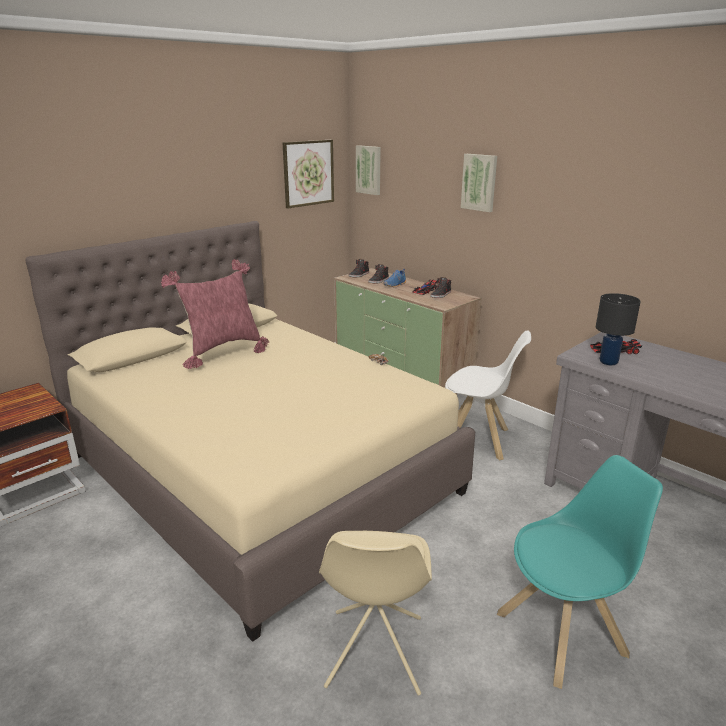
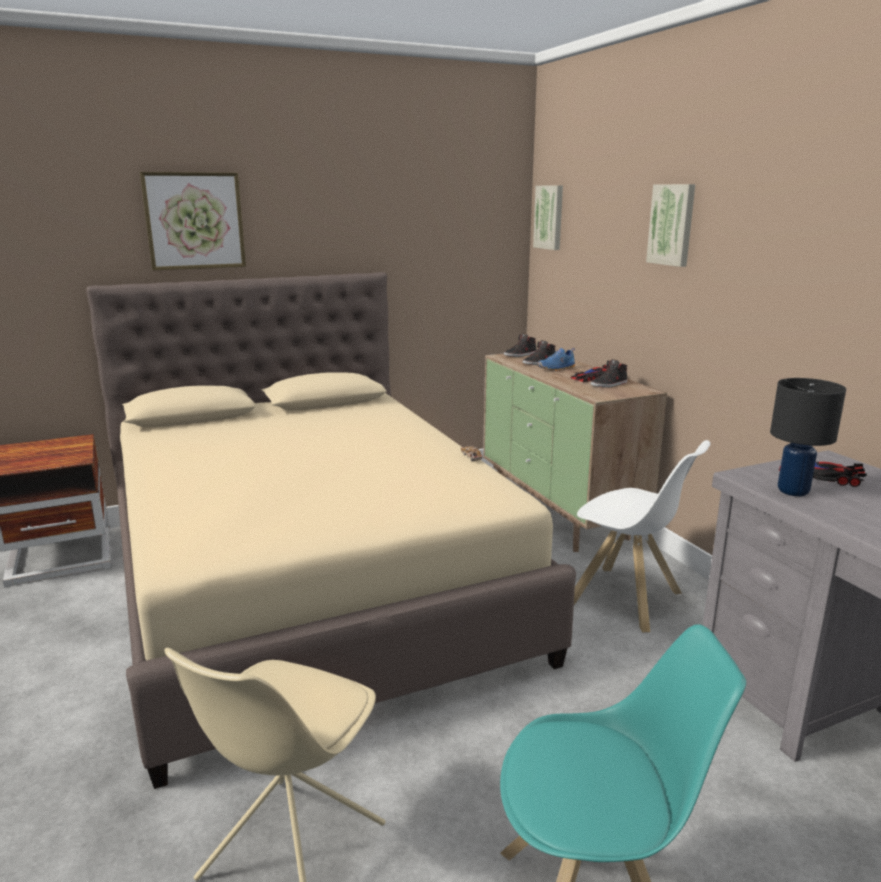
camera: 20 degrees right, 5 degrees down
(221, 357) = (287, 428): red pillow -> none
(308, 173) = (466, 219): picture -> picture (194, 221)

